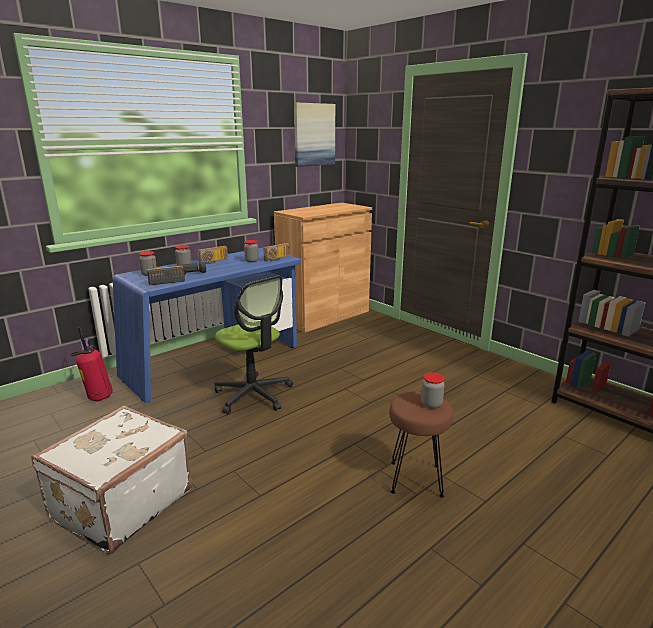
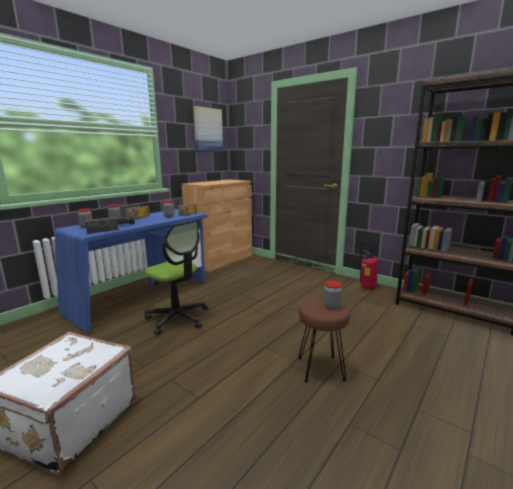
camera: 10 degrees left, 5 degrees down
(98, 398) = (42, 332): fire extinguisher -> fire extinguisher (366, 288)

